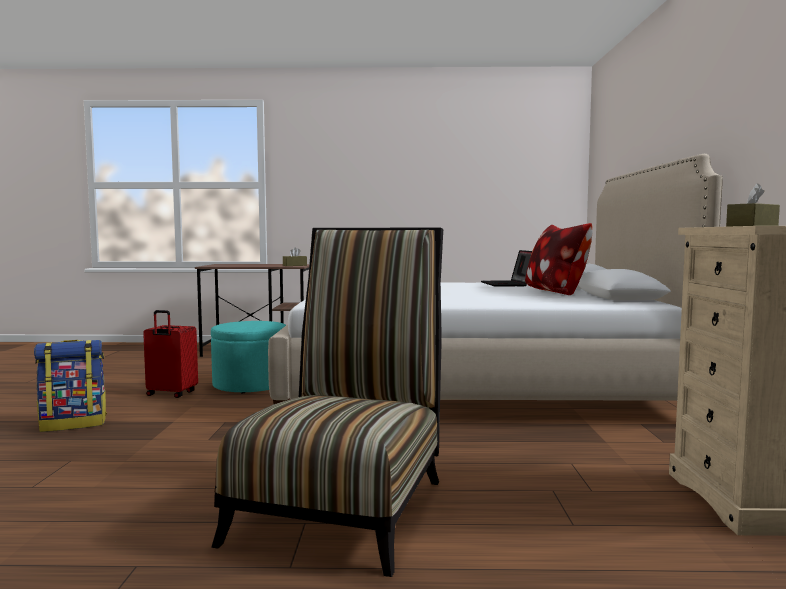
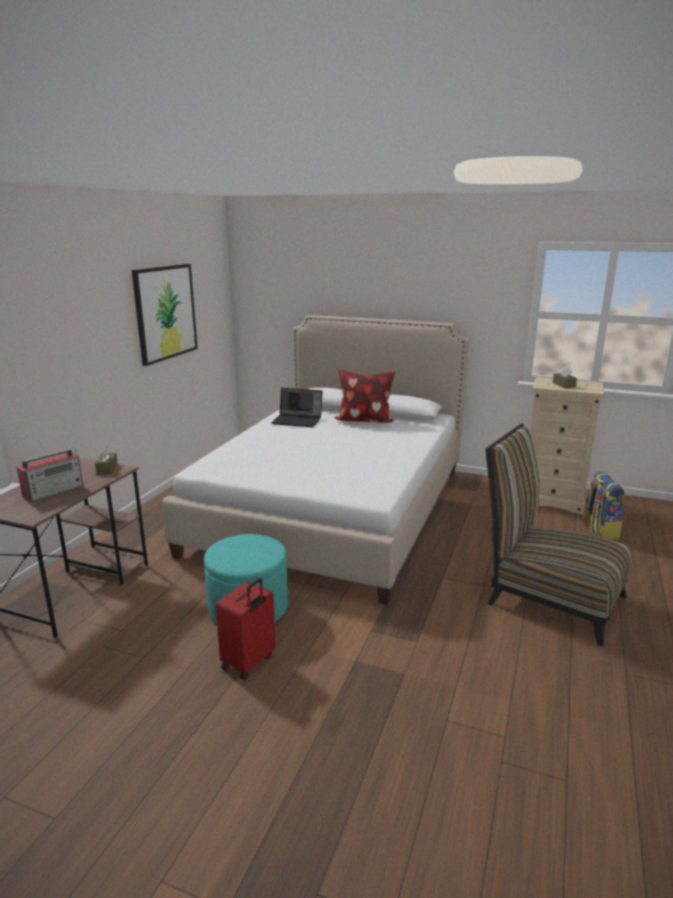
camera: 70 degrees left, 15 degrees up
(74, 424) = (330, 731): backpack -> backpack (599, 530)
(250, 265) = (54, 490): none -> radio
(463, 175) = (165, 312): none -> picture

